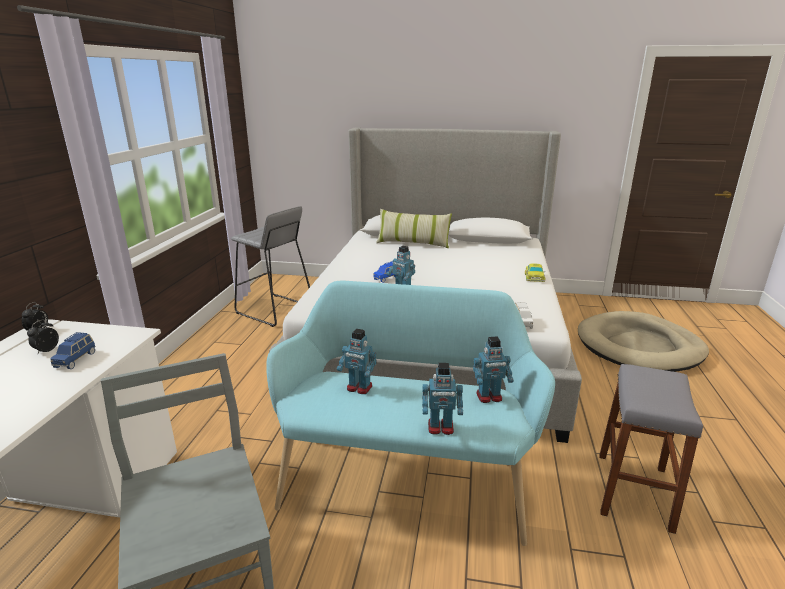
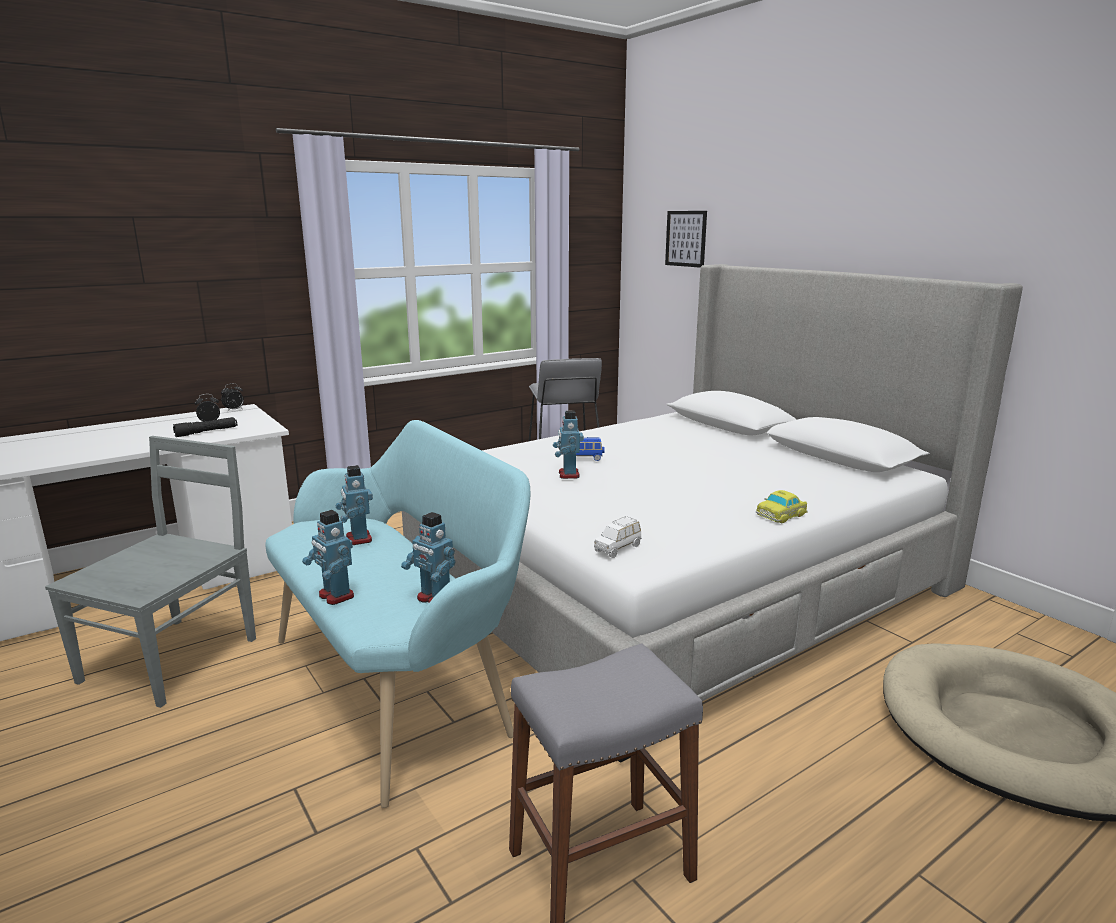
camera: 45 degrees right, 5 degrees down
(76, 360) = (206, 432): blue toy car -> black flashlight
(314, 109) = (686, 238): none -> picture
(413, 243) = (717, 436): pillow -> none

